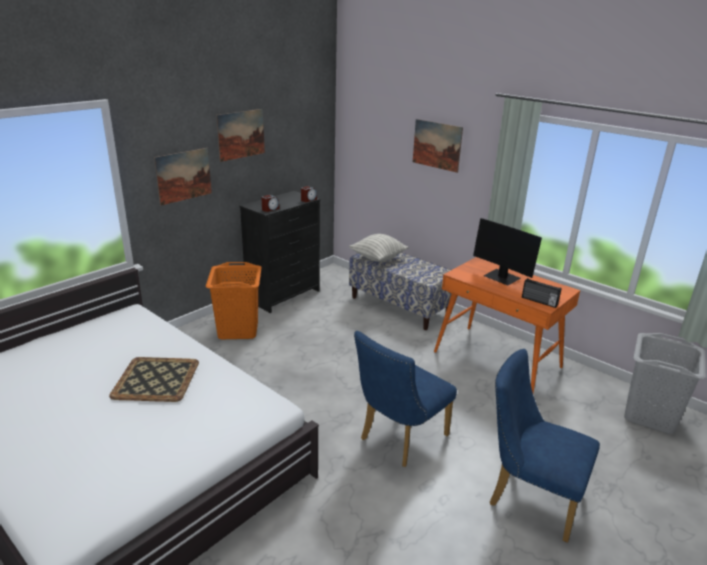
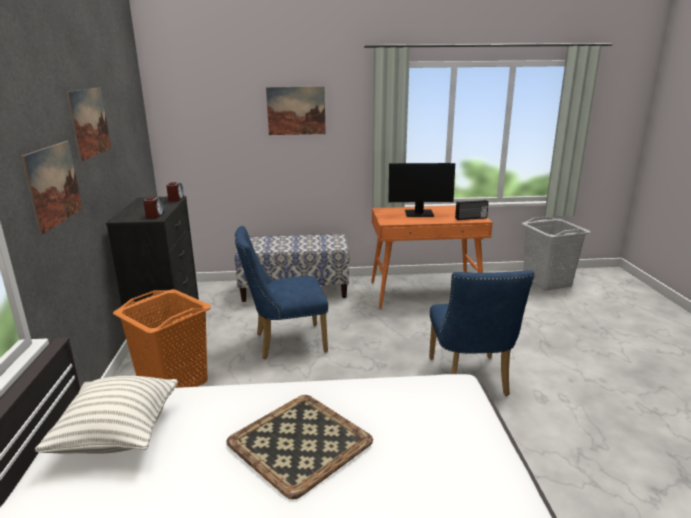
camera: 45 degrees left, 5 degrees down
(378, 258) = (263, 246): pillow -> pillow (118, 436)
(528, 496) = (589, 361): blue chair -> blue chair (284, 342)

